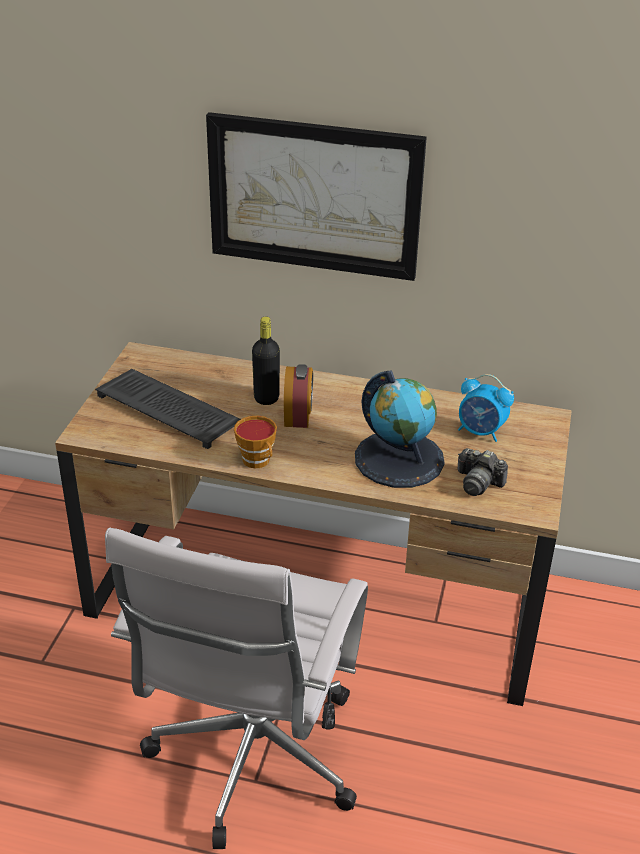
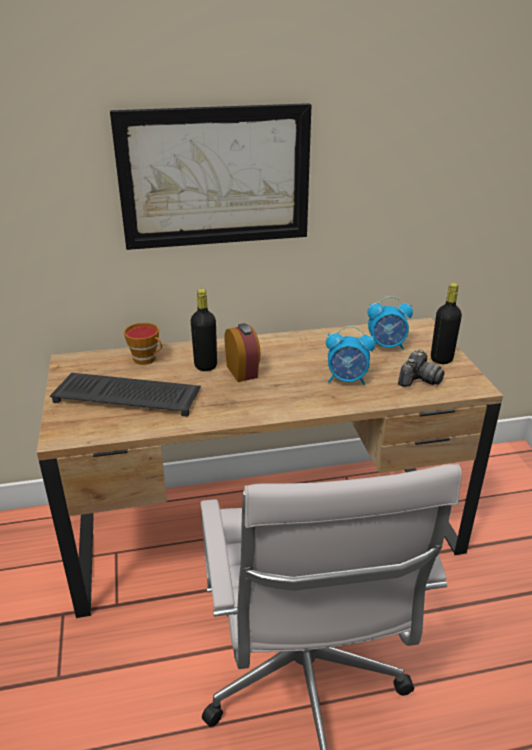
camera: 25 degrees left, 5 degrees down
(258, 461) = (239, 413): cup -> cup (147, 359)
(399, 459) = (347, 380): globe -> alarm clock
(478, 483) = (418, 380): camera -> camera turned 60 degrees counterclockwise
(530, 466) = (441, 359): none -> black bottle

